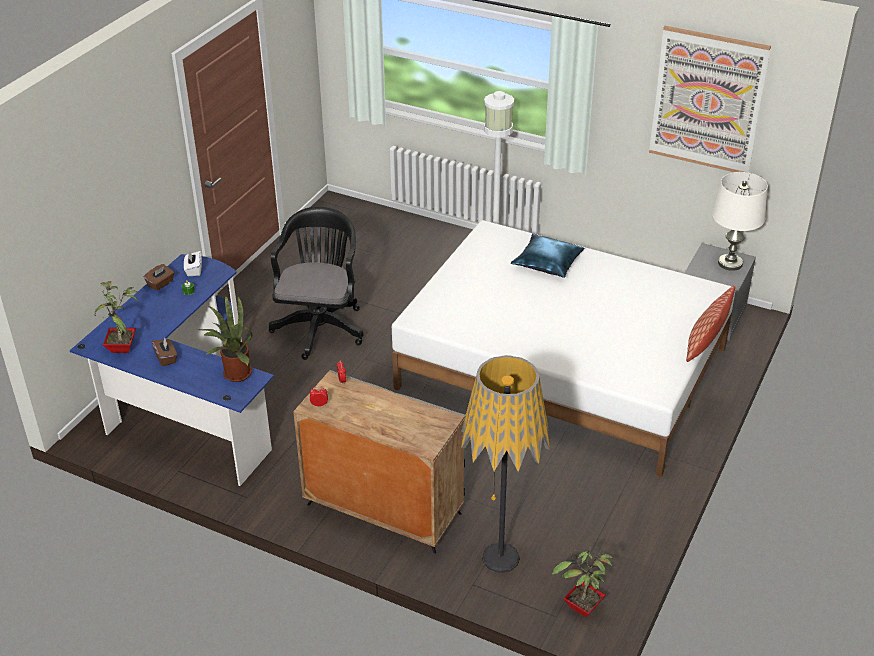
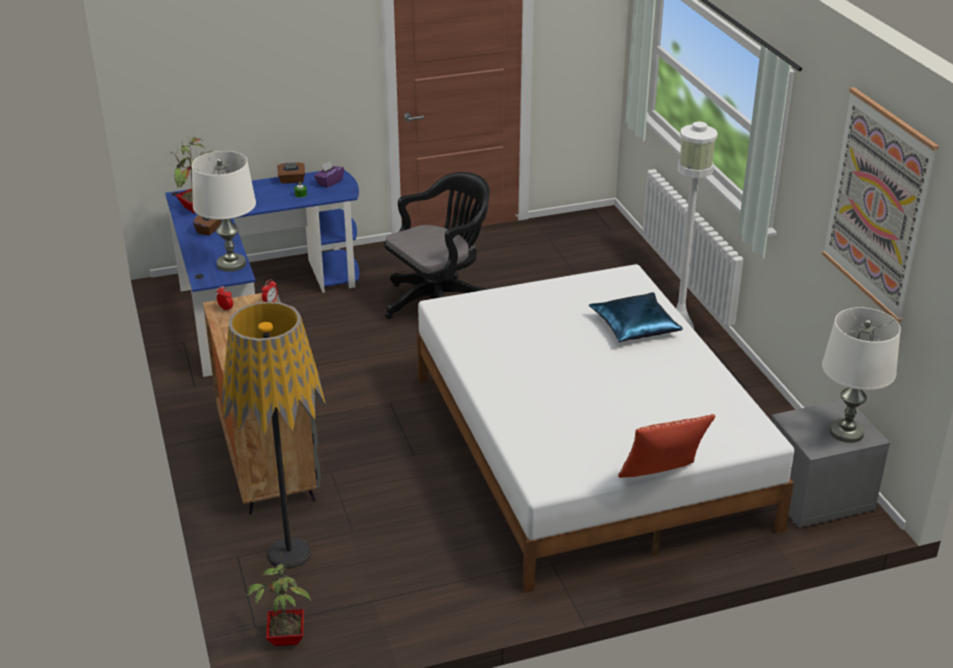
camera: 45 degrees right, 5 degrees down
(194, 270) = (329, 182): white tissue box -> purple tissue box
(234, 374) = (231, 264): potted plant -> white table lamp

